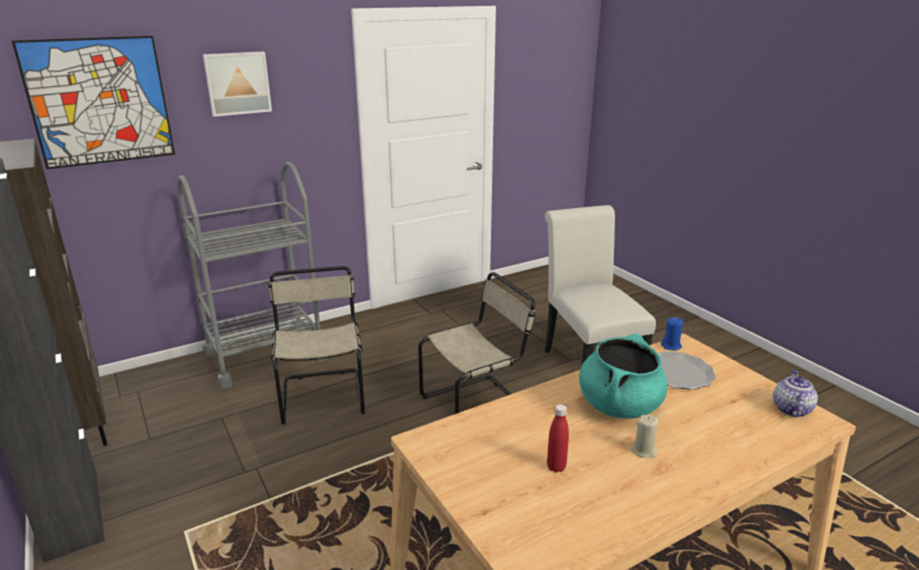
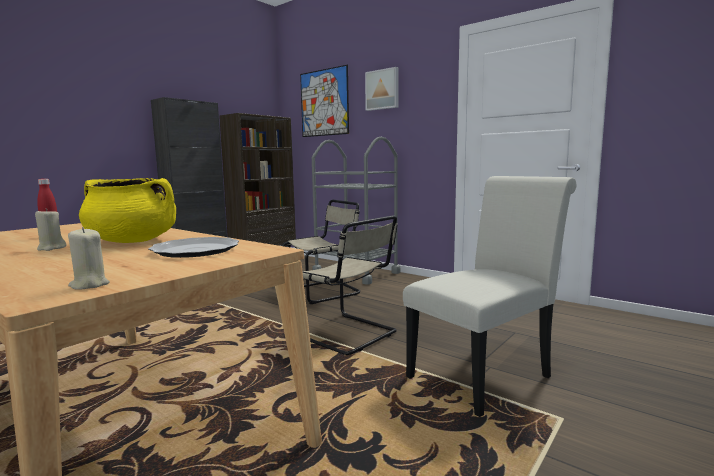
camera: 70 degrees right, 15 degrees down
(619, 405) = (133, 241): turquoise cooking pot -> yellow cooking pot
(671, 346) = (263, 247): blue candle -> none
(791, 409) = (89, 285): teapot -> beige candle

